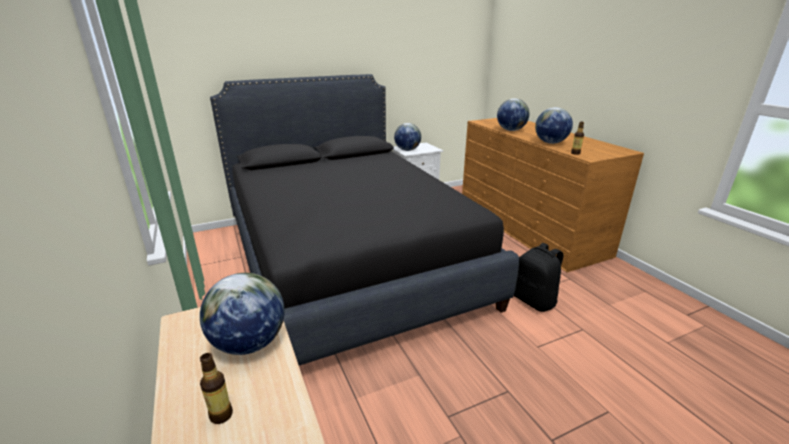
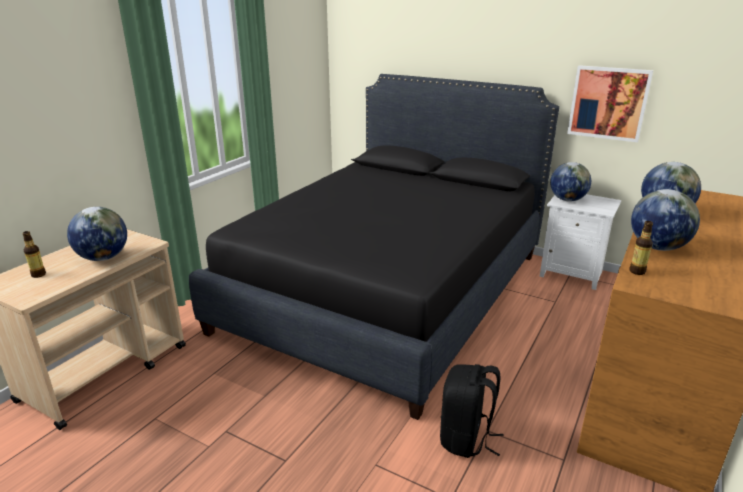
camera: 55 degrees right, 0 degrees up
(410, 79) = (608, 103): none -> picture

